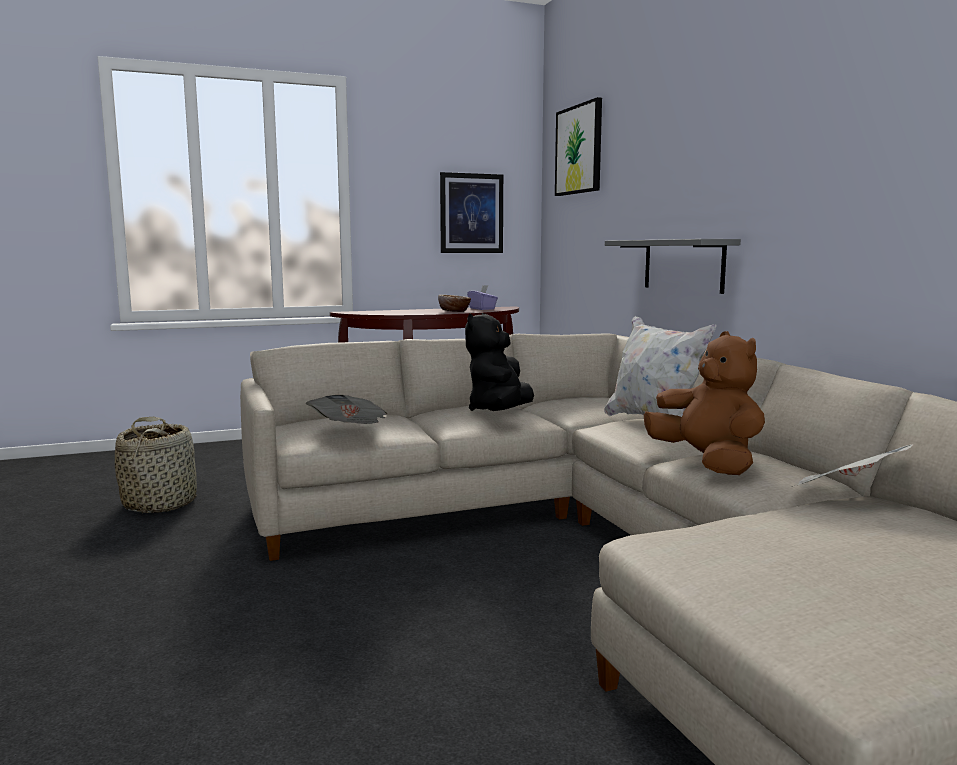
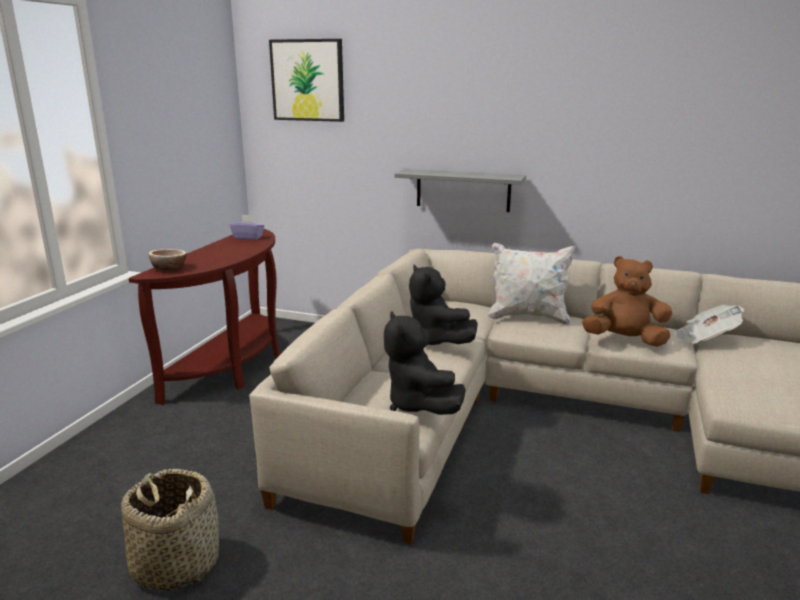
camera: 50 degrees left, 10 degrees up
(350, 432) = (419, 405): newspaper -> black plush toy
(454, 311) = (243, 248): bowl -> bowl (169, 268)
(471, 213) = (200, 141): picture -> none

